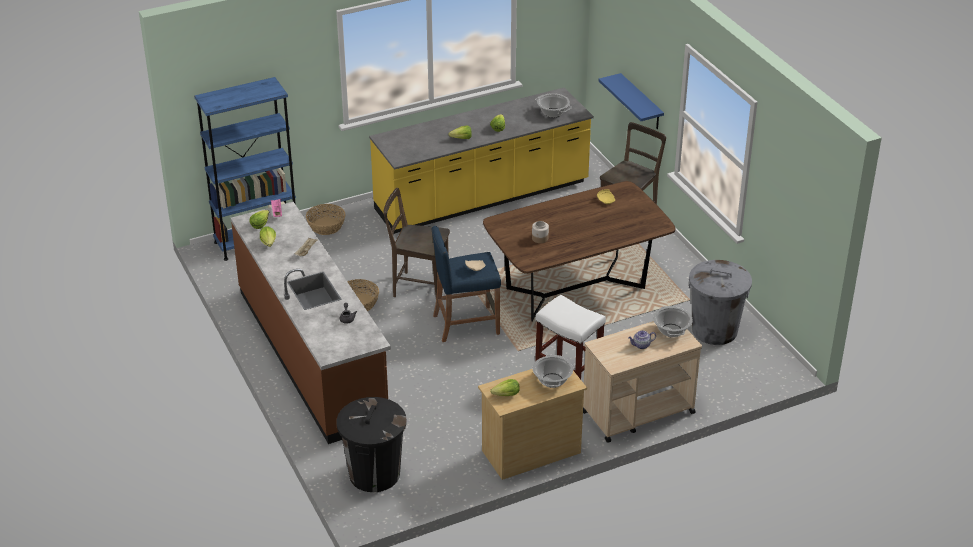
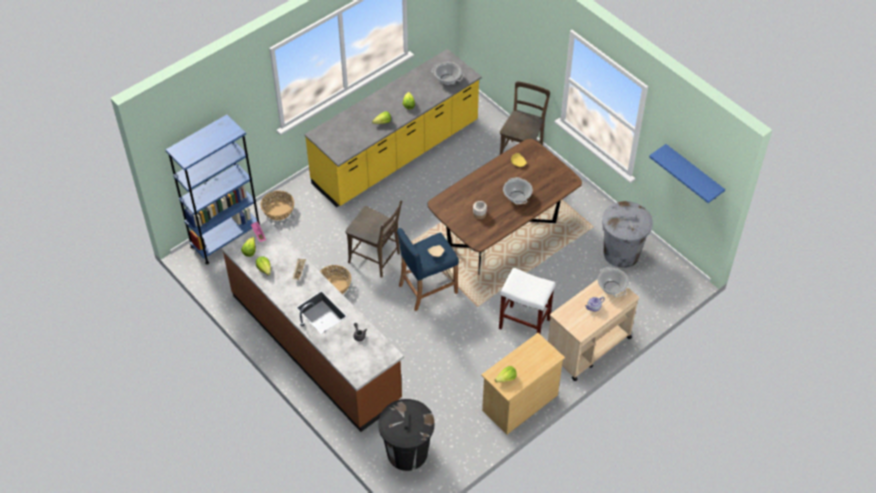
camera: 15 degrees left, 15 degrees up
(418, 287) = (376, 259): brown chair -> brown chair turned 150 degrees counterclockwise
(552, 380) = (536, 356): cooking pot -> cooking pot (517, 197)
(641, 102) = (522, 62): blue shelf -> blue shelf (693, 173)

